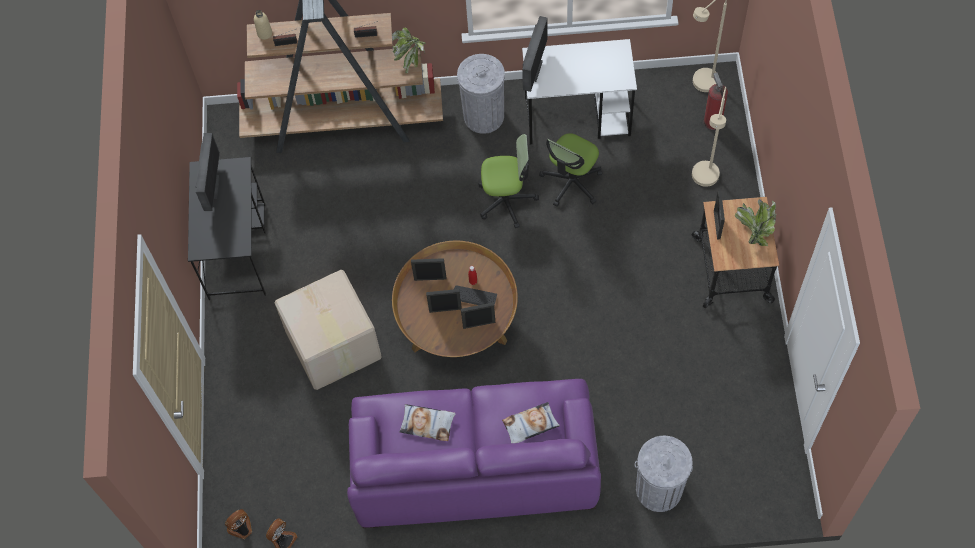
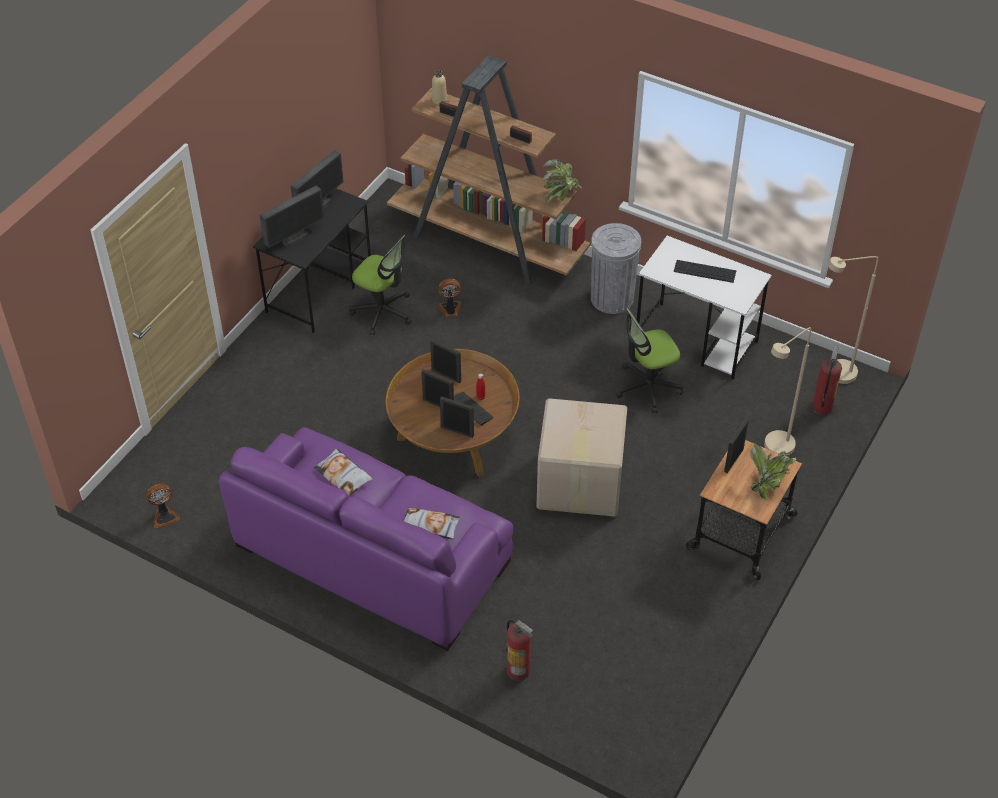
camera: 30 degrees right, 15 degrees down
(241, 528) = (141, 488): fan -> fan (450, 309)
(333, 346) = (333, 399): cardboard box -> cardboard box (578, 483)
(506, 200) = (577, 370): office chair -> office chair (382, 311)
(534, 71) = (662, 256): monitor -> monitor (294, 239)
(577, 65) = (704, 271): none -> keyboard
(659, 489) = (519, 670): grey trash can -> fire extinguisher

